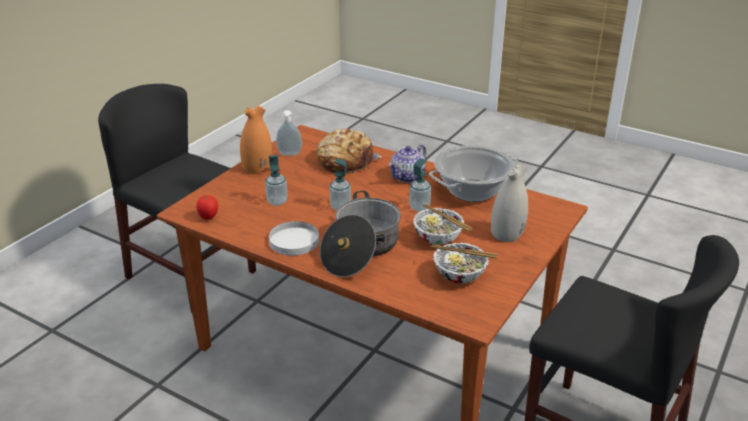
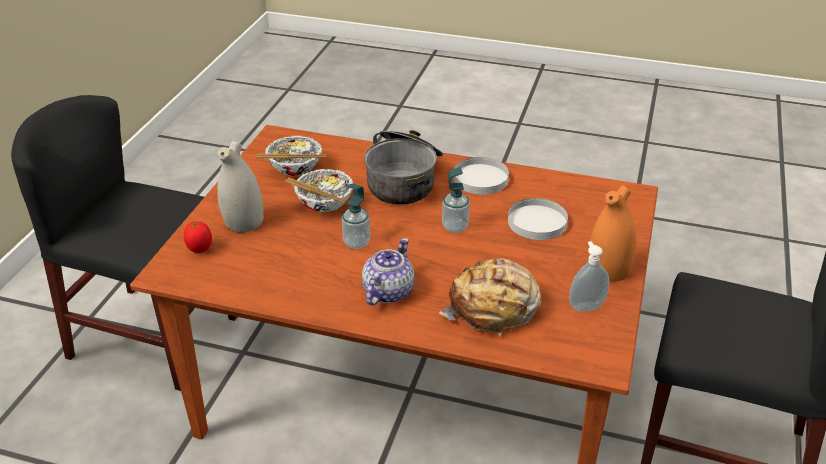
camera: 165 degrees right, 5 degrees up
(208, 218) = (596, 189): tomato -> tomato (200, 249)
(277, 201) = (537, 222): soap dispenser -> white plate
(472, 191) = (290, 280): cooking pot -> none

